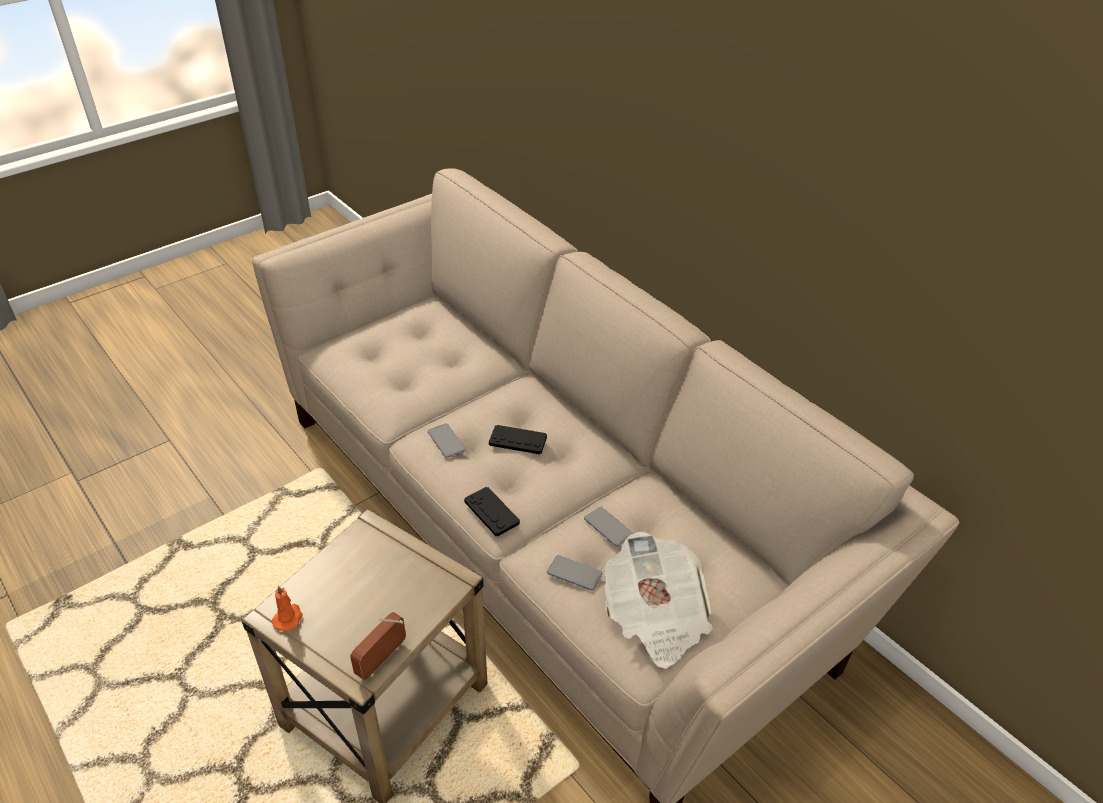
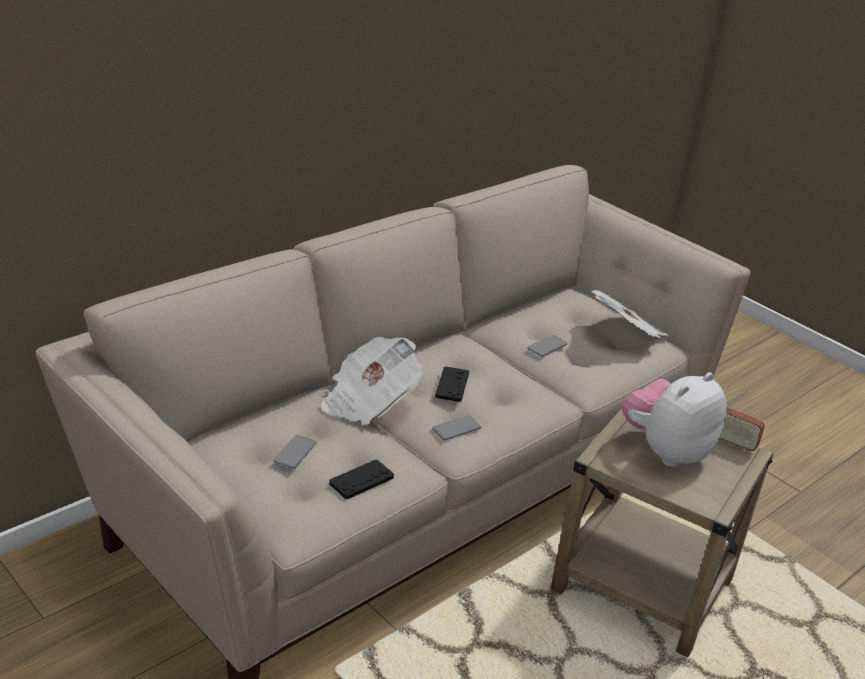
camera: 95 degrees left, 10 degrees down
(288, 618) = (715, 496): orange candle -> none
(373, 589) = (666, 451): none -> plush toy
(488, 385) = (368, 401): none -> newspaper
(491, 512) = (544, 403): black game controller -> black game controller (361, 480)
(574, 573) = (599, 365): phone -> phone (295, 452)

